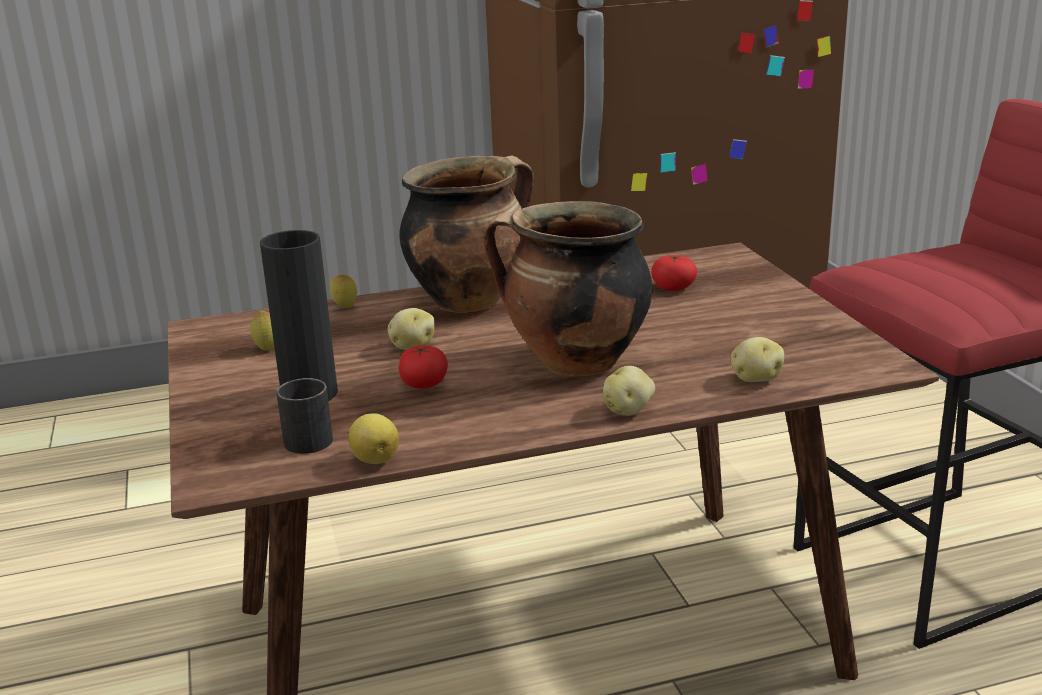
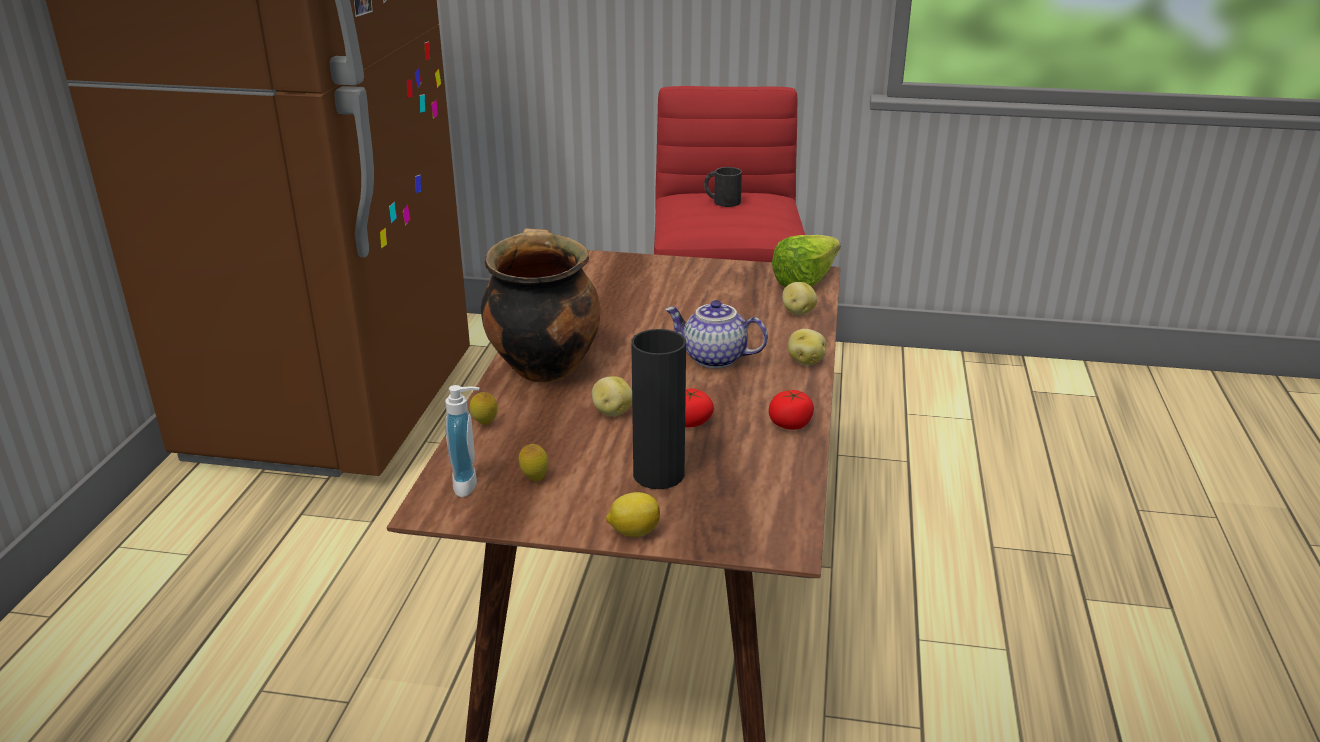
camera: 65 degrees left, 5 degrees up
(244, 329) = (470, 484): none -> soap dispenser
(309, 436) = (739, 488): black mug -> black mug (721, 201)
(375, 459) = (801, 467): lemon -> lemon (633, 531)
(574, 363) = (713, 359): cooking pot -> teapot
(673, 287) = (619, 291): tomato -> tomato (790, 423)
(861, 367) = (810, 280): none -> lettuce

